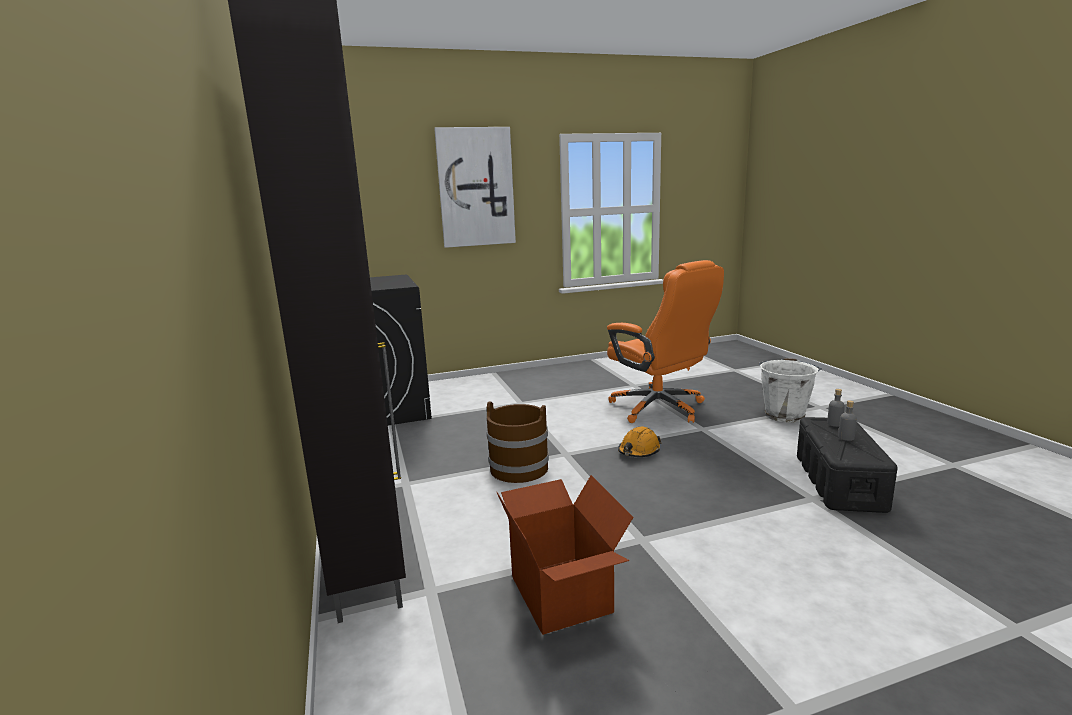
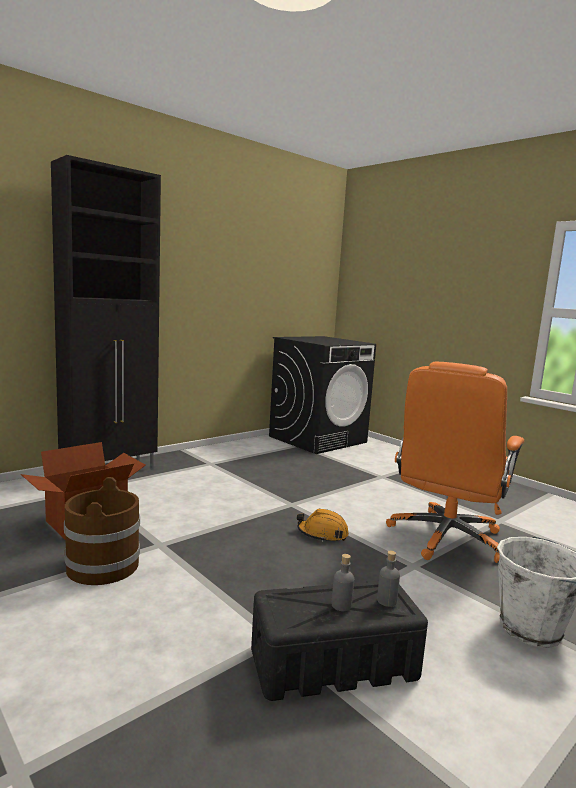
camera: 65 degrees right, 5 degrees down
(476, 187) = (457, 276): picture -> none
(518, 468) = (253, 491): brown bucket -> brown bucket (102, 565)

